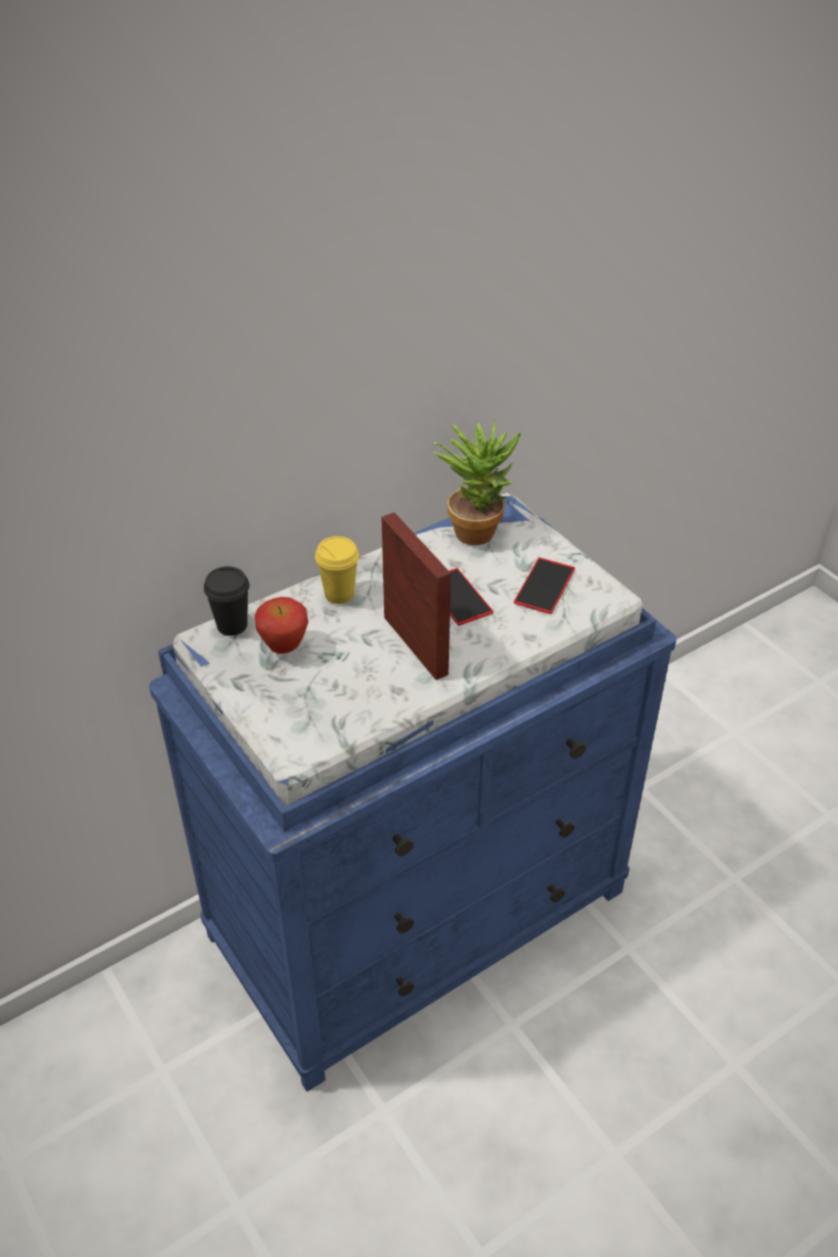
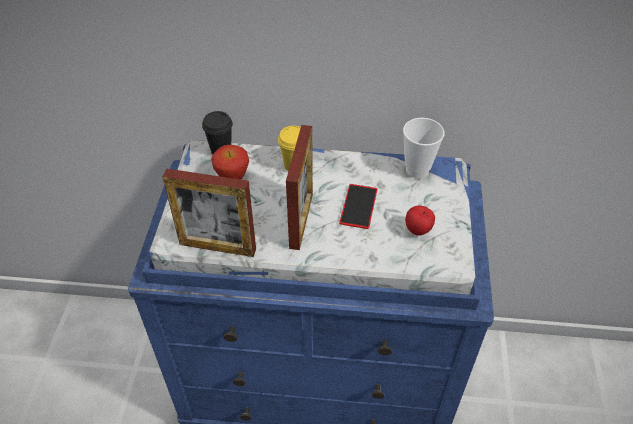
camera: 40 degrees right, 5 degrees up
(356, 725) = (217, 246): none -> picture frame
(477, 527) = (417, 170): potted plant -> cup
(544, 586) = (418, 231): phone -> apple

